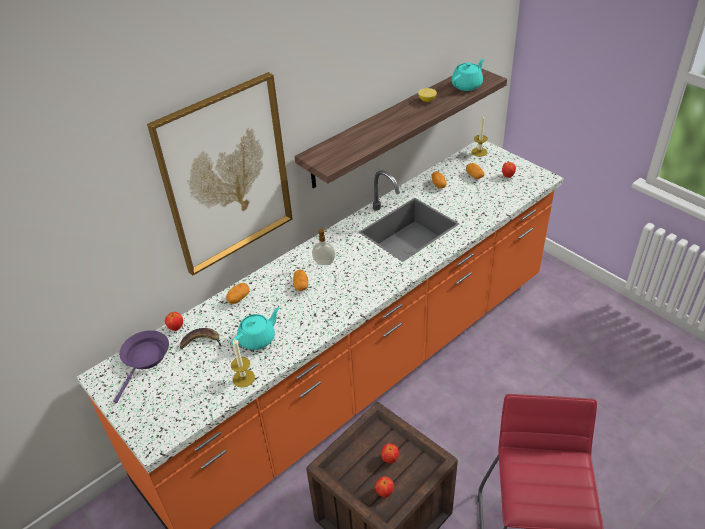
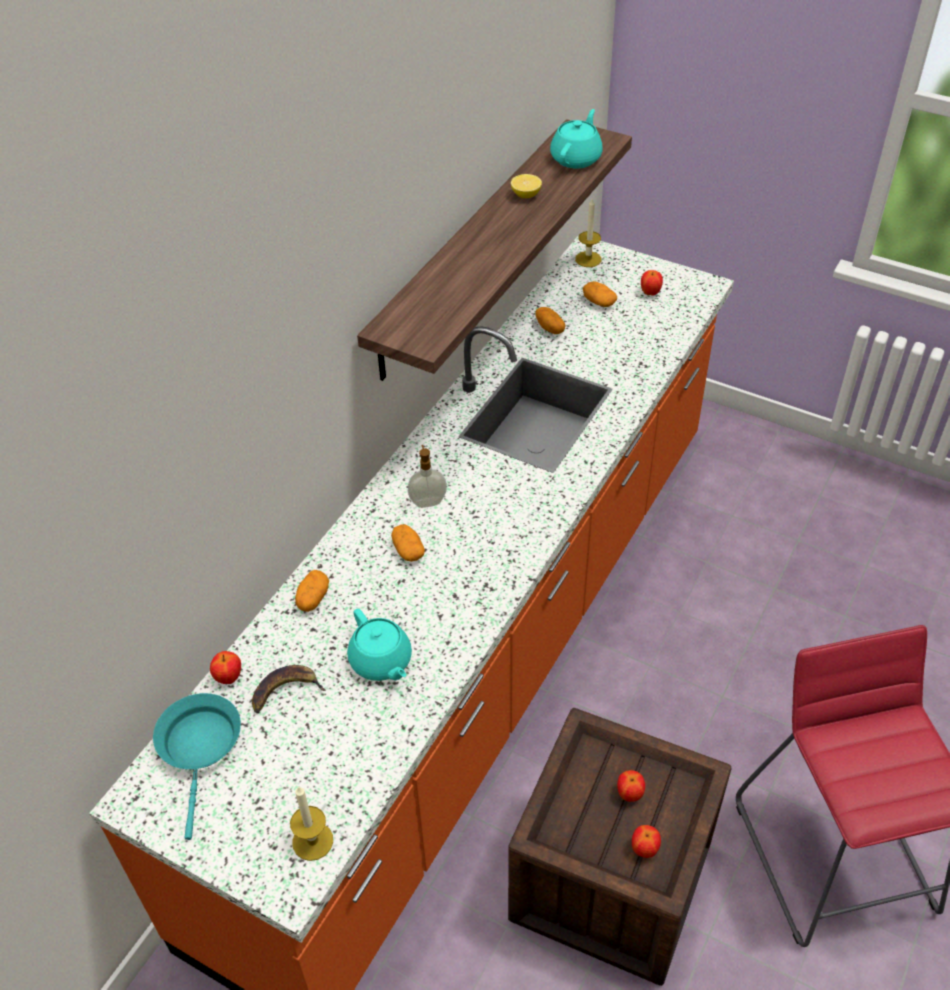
camera: 20 degrees left, 5 degrees up
(145, 359) = (200, 748): purple frying pan -> turquoise frying pan
(226, 176) = (272, 397): picture -> none
(243, 378) = (390, 735): candle -> candle (312, 841)
(258, 339) = (381, 661): turquoise teapot -> turquoise teapot turned 120 degrees clockwise

